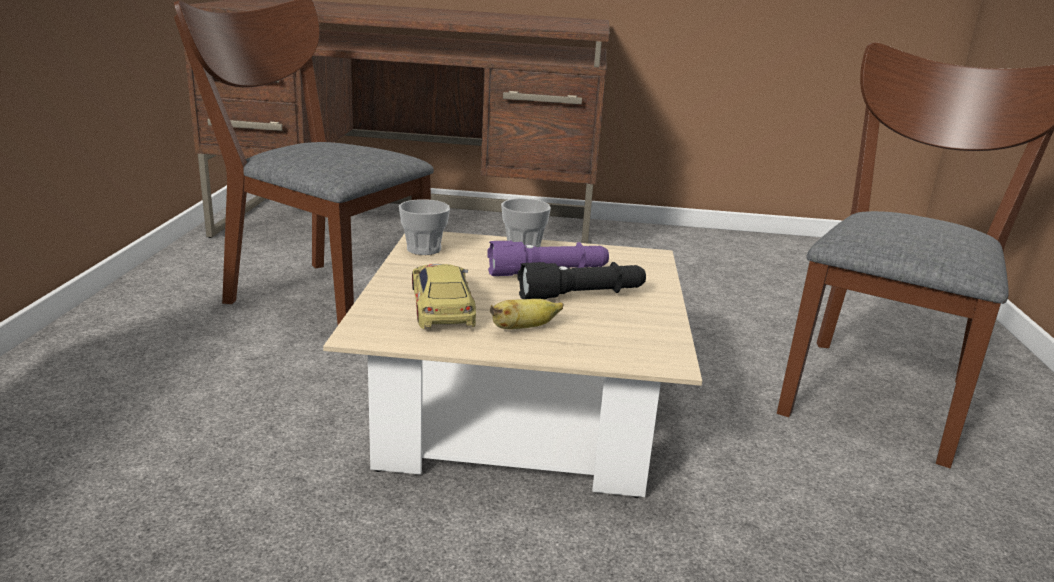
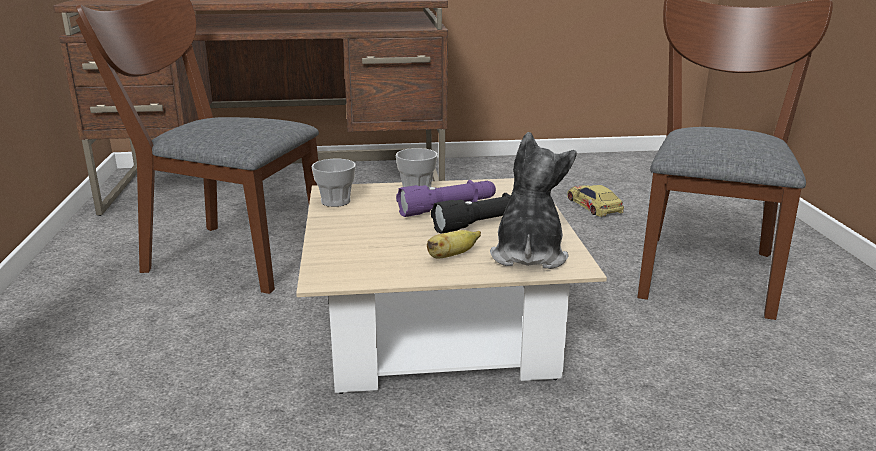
camera: 10 degrees left, 0 degrees up
(442, 305) = (376, 246): toy car -> toy car (593, 206)
(616, 340) = (528, 255): none -> plush toy

